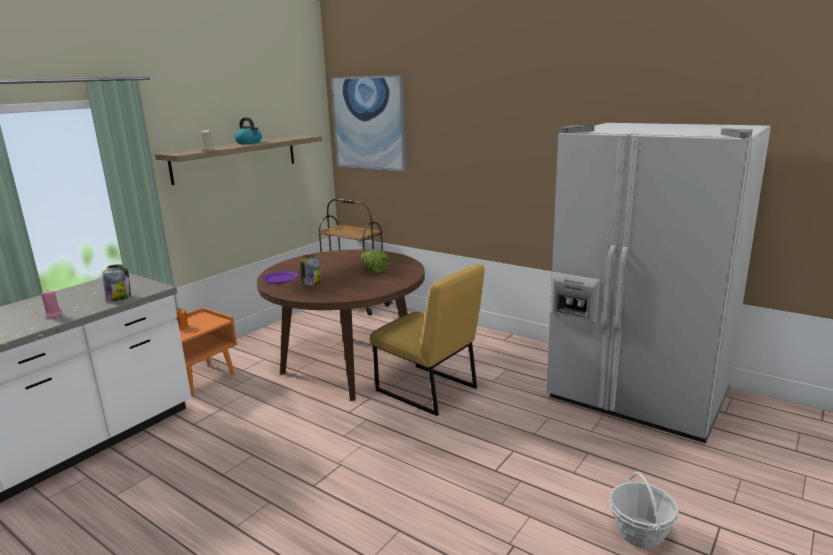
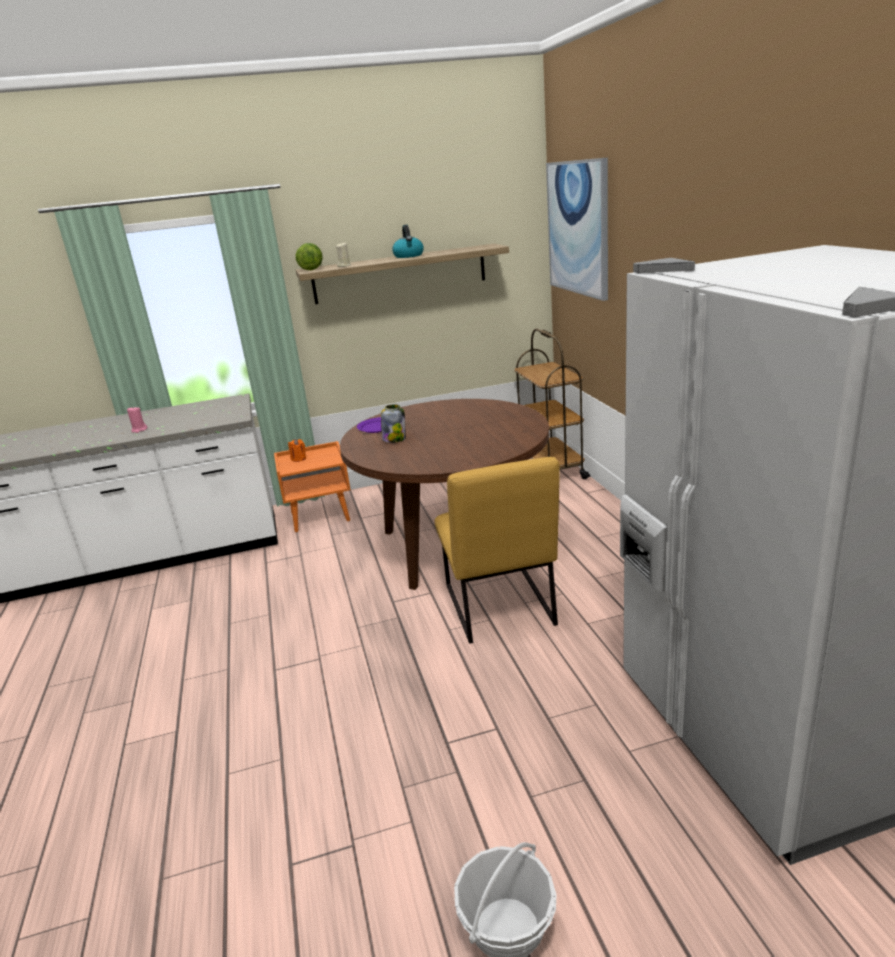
camera: 40 degrees right, 5 degrees up
(119, 297) = (198, 422): jar -> none
(374, 270) = (478, 436): lettuce -> lettuce (312, 269)

